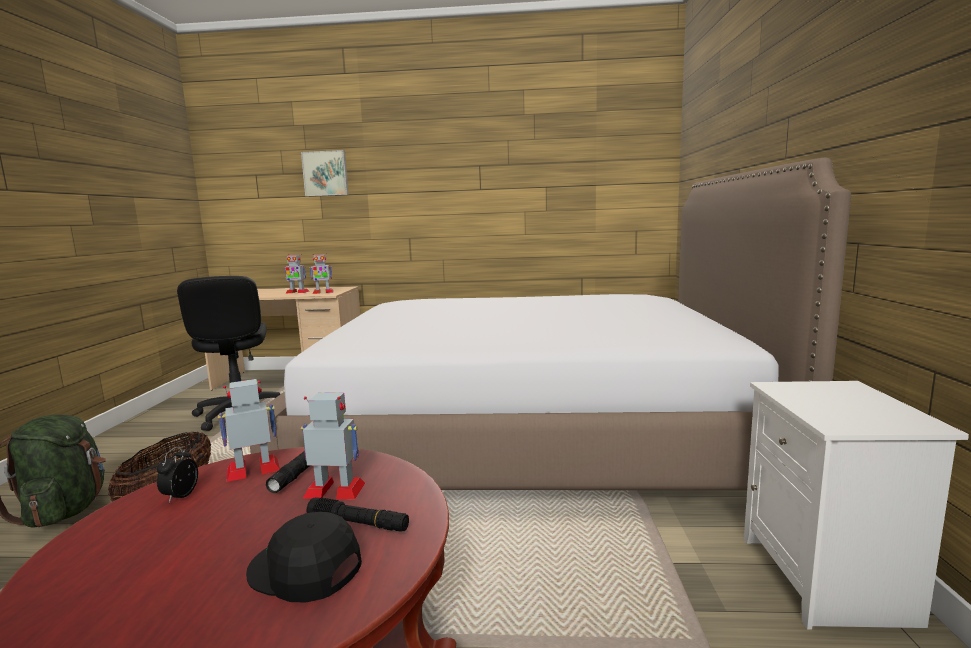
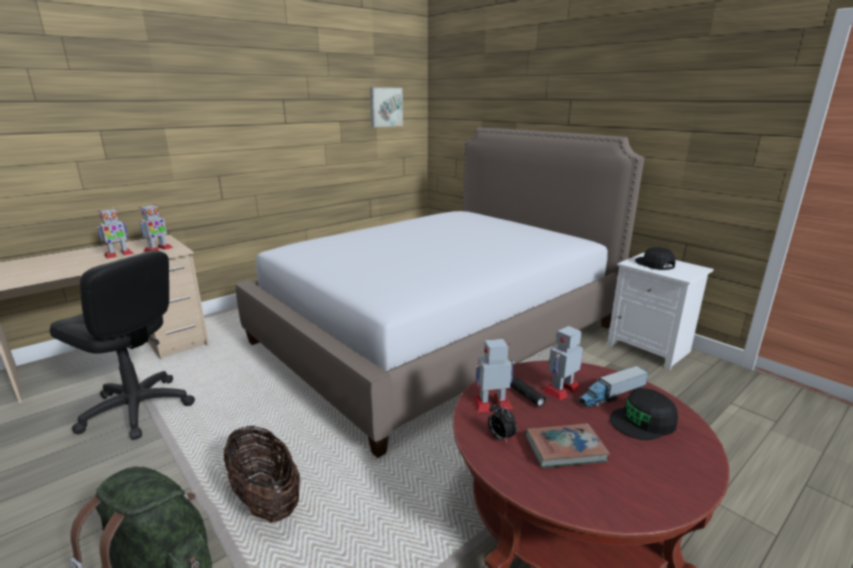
camera: 45 degrees left, 10 degrees up
(178, 538) = (565, 449): none -> book
(254, 469) = (492, 403): toy robot -> toy robot turned 60 degrees clockwise
(325, 173) = (106, 103): picture -> picture (385, 107)
(358, 524) = (611, 396): black flashlight -> toy truck
(826, 397) = (654, 264): none -> black cap

